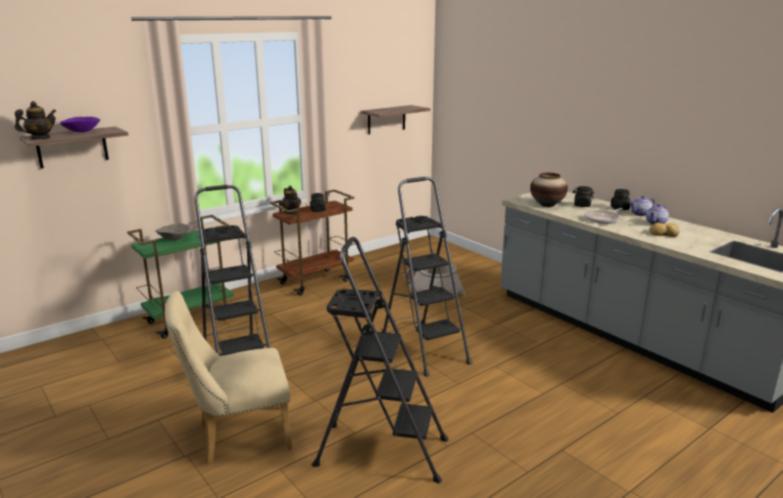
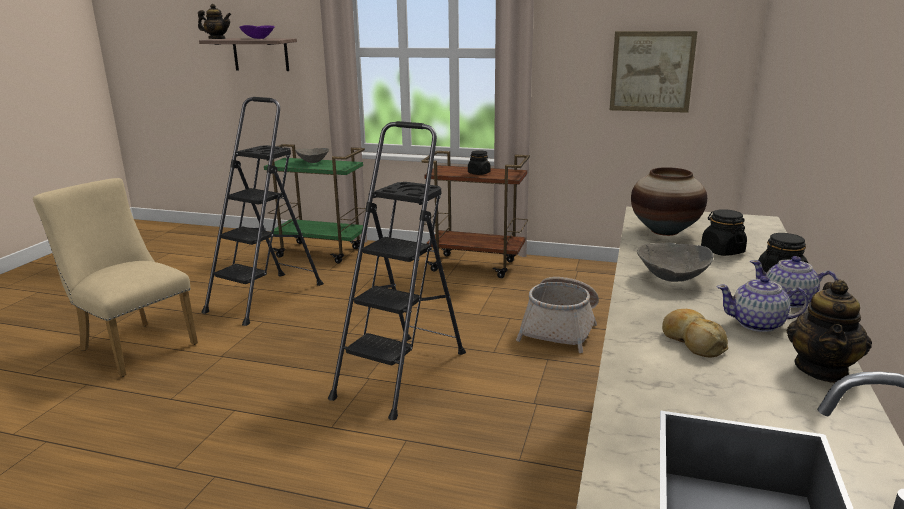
camera: 55 degrees right, 0 degrees up
(291, 212) = (452, 168): teapot -> teapot (822, 370)
(380, 451) = (141, 426): step ladder -> none
(386, 119) = (651, 71): shelf -> picture
(603, 219) = (673, 278): frying pan -> grey bowl

